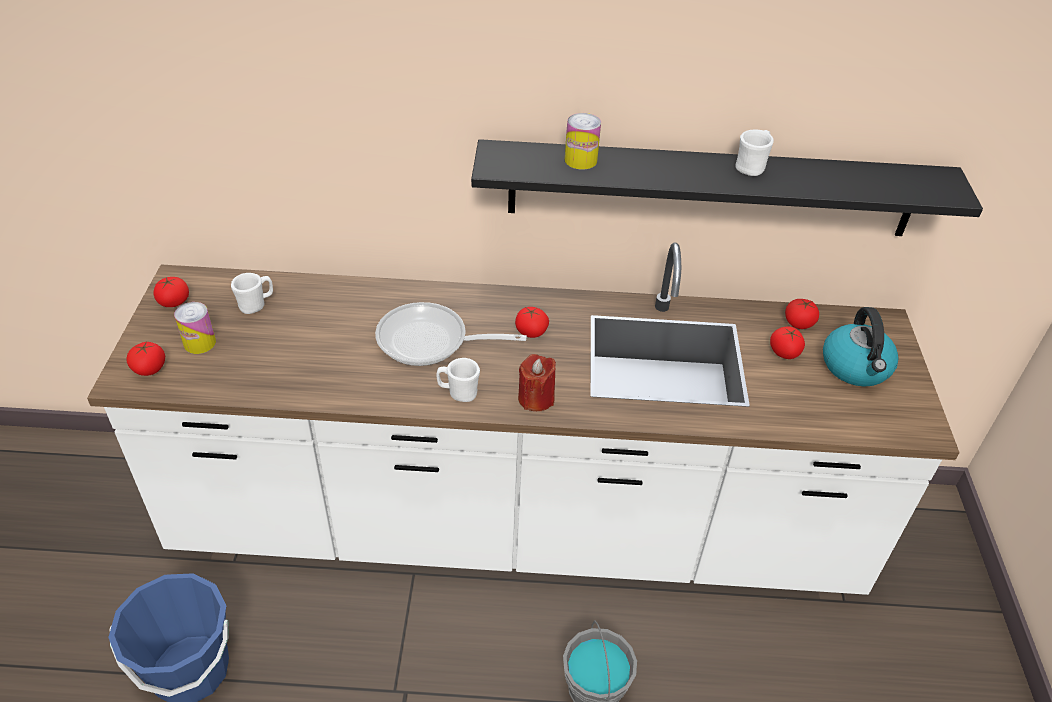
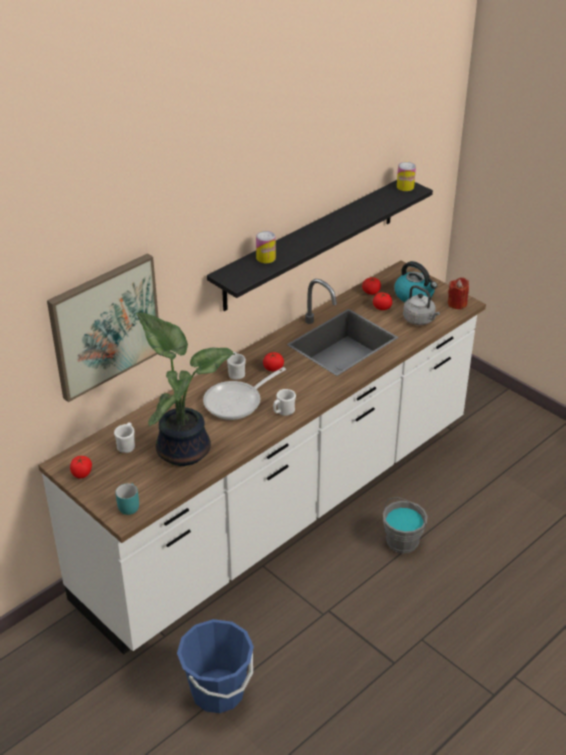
camera: 45 degrees left, 5 degrees down
(149, 369) = (128, 505): tomato -> turquoise mug
(199, 343) = (131, 479): can -> can (405, 186)
(277, 127) = (105, 326): none -> picture
(297, 350) = (184, 448): none -> potted plant
(536, 398) = (317, 391): red candle -> red candle (457, 304)
(752, 167) = (333, 220): white mug -> white mug (236, 373)
(816, 405) = (420, 320): none -> grey kettle

